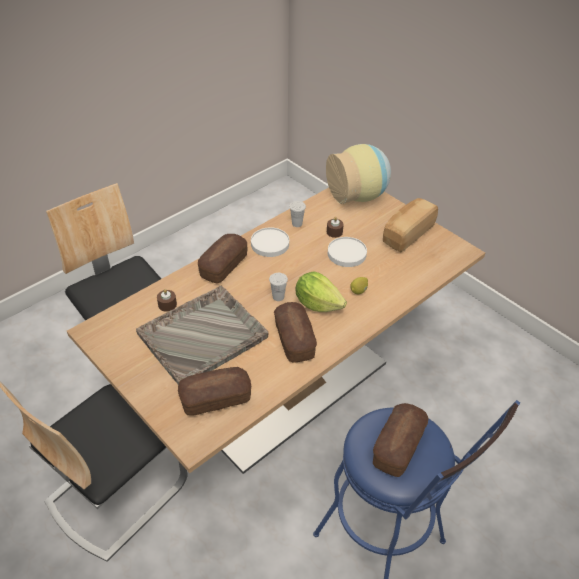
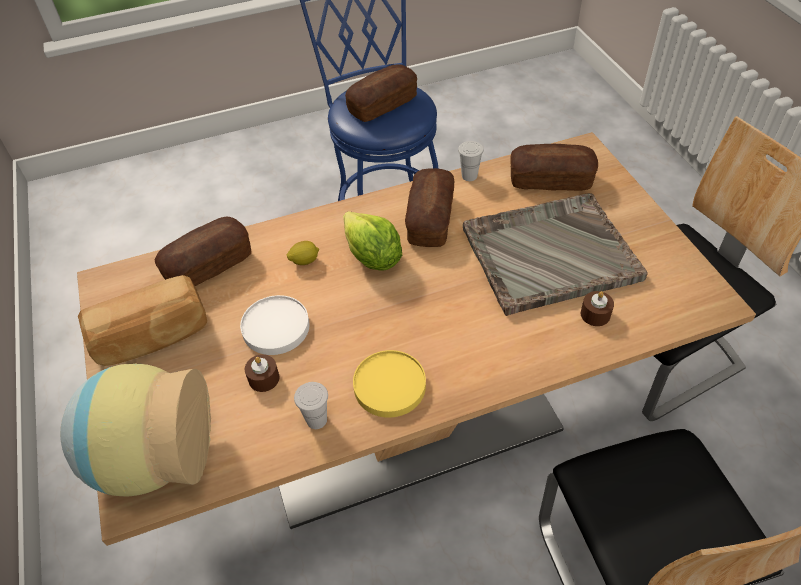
camera: 155 degrees left, 5 degrees up
(223, 266) = (487, 362): bread -> bread (209, 266)
(270, 244) = (389, 386): white plate -> yellow plate
(278, 297) = (423, 282): white cup -> white cup (469, 176)

